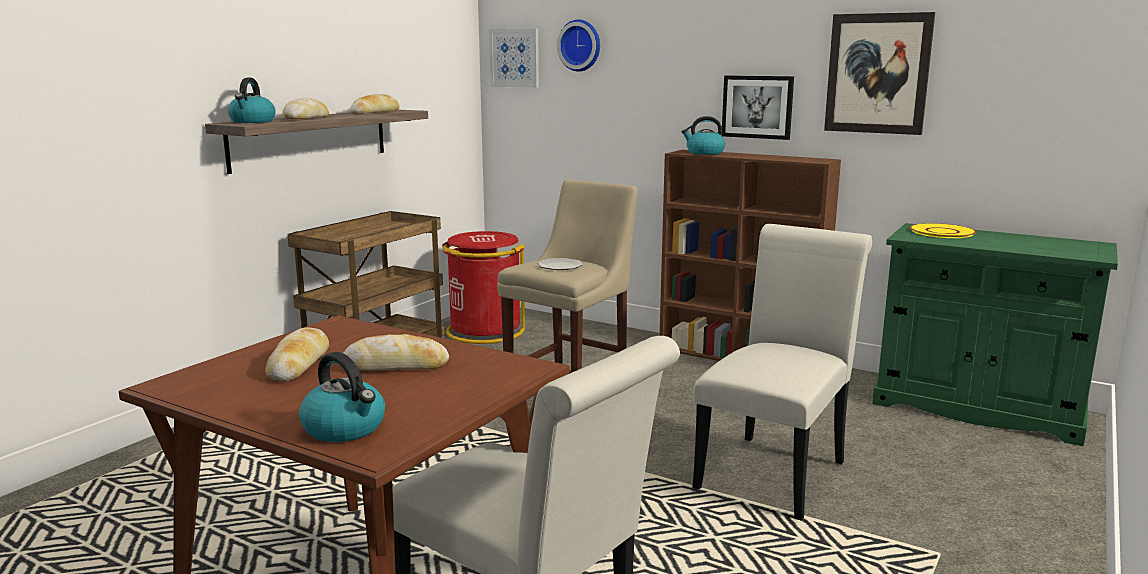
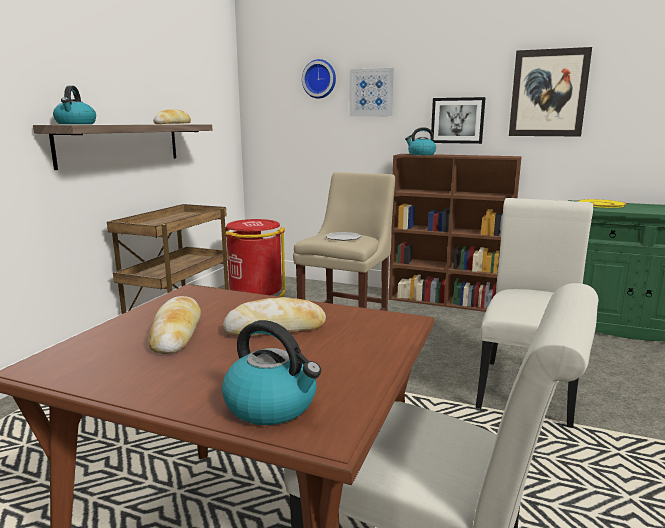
camera: 10 degrees left, 0 degrees up
(306, 118) = (121, 124): bread -> none
(515, 58) = (267, 90): picture -> picture (371, 92)

